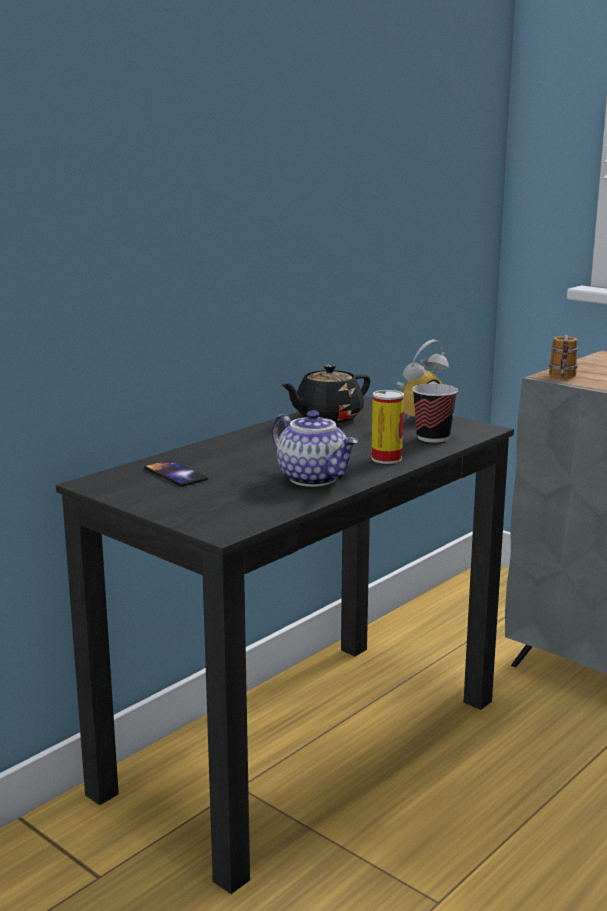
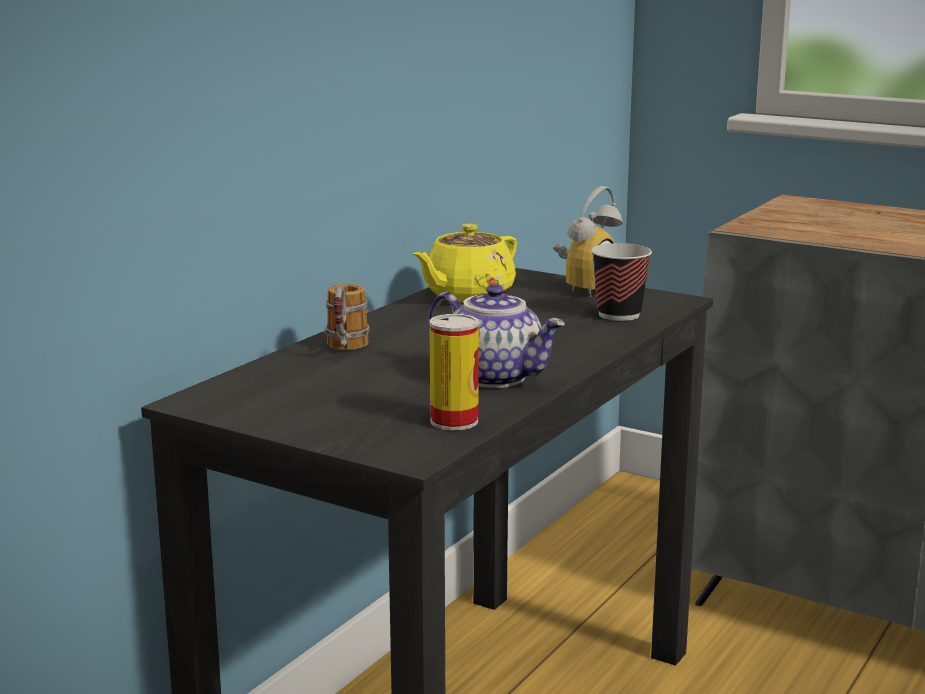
camera: 10 degrees left, 0 degrees up
(175, 474) = (304, 382): phone -> none
(327, 417) = (467, 295): black teapot -> yellow teapot
(386, 458) = (575, 345): can -> can (454, 421)
(562, 378) = (758, 230): mug -> mug (345, 350)

